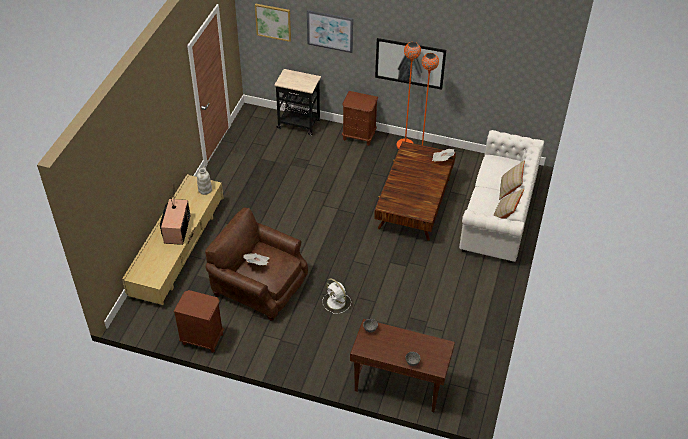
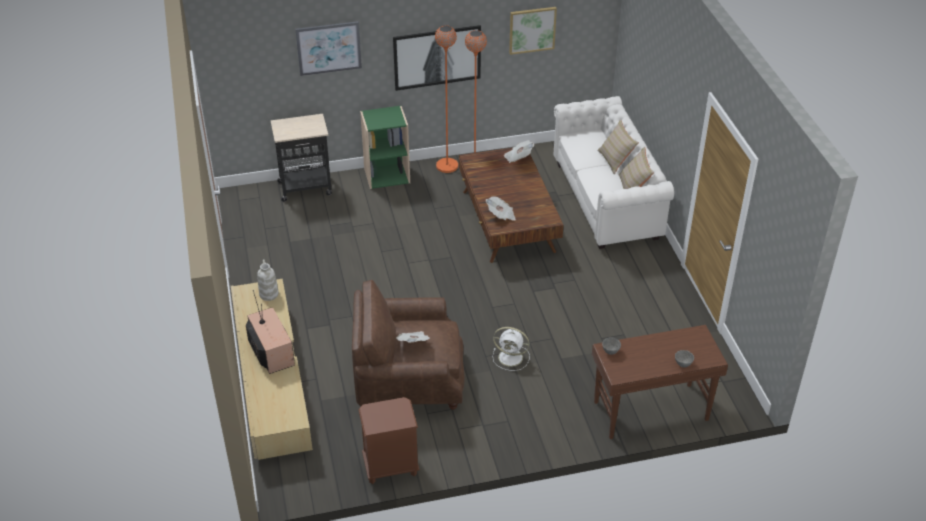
camera: 30 degrees left, 5 degrees down
(273, 22) = (249, 60): picture -> picture (532, 30)
(359, 136) = (387, 175): brown nightstand -> green bookcase
(394, 197) = (501, 215): none -> newspaper

